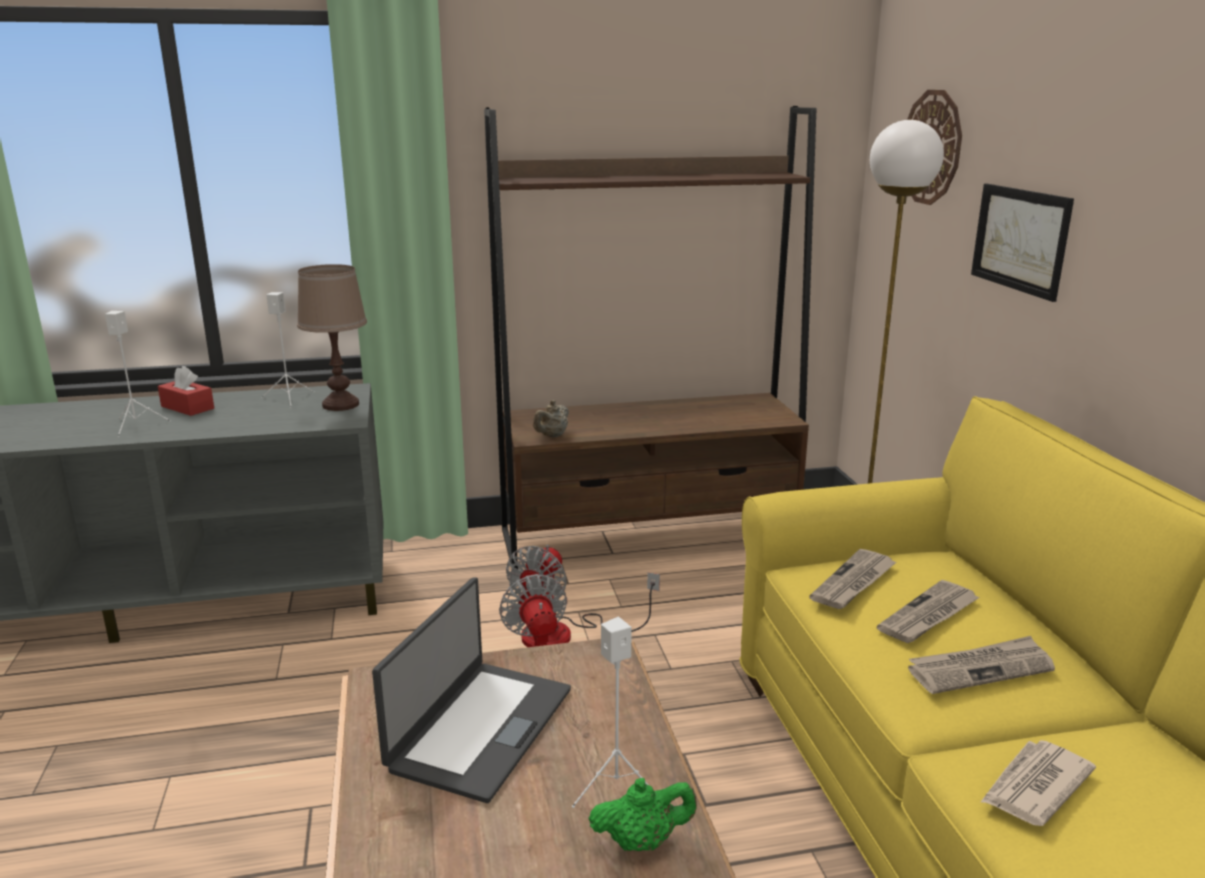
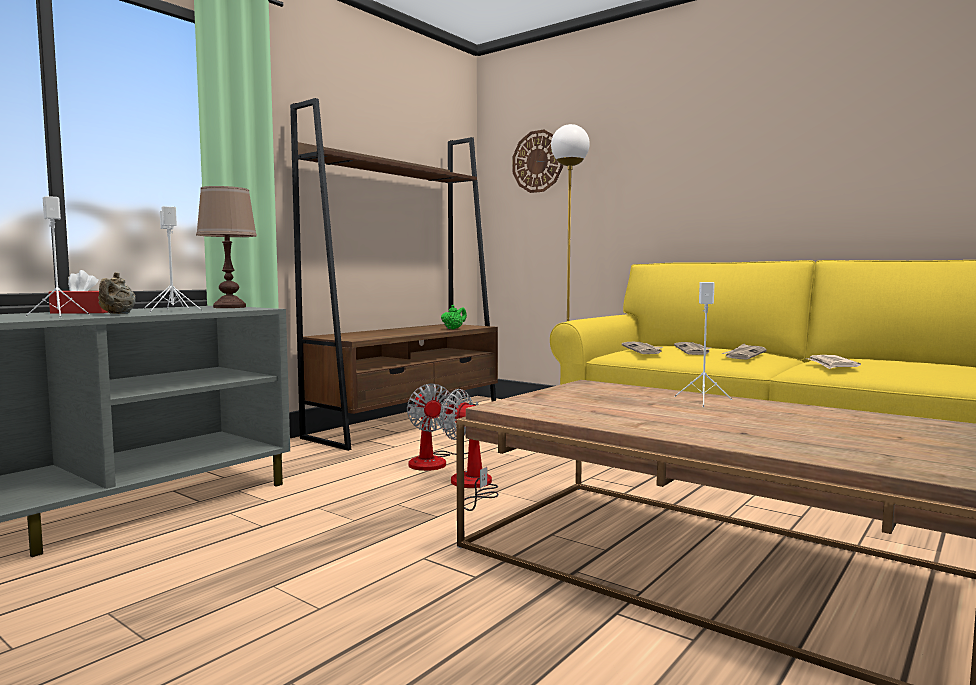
camera: 40 degrees left, 15 degrees down
(259, 416) = (174, 310): none -> white speaker
(479, 728) = (598, 404): laptop -> none
(552, 436) = (365, 338): beige teapot -> beige teapot (117, 314)
(642, 841) = (753, 406): green teapot -> green teapot (453, 329)
(1020, 239) = (618, 192): picture -> none

